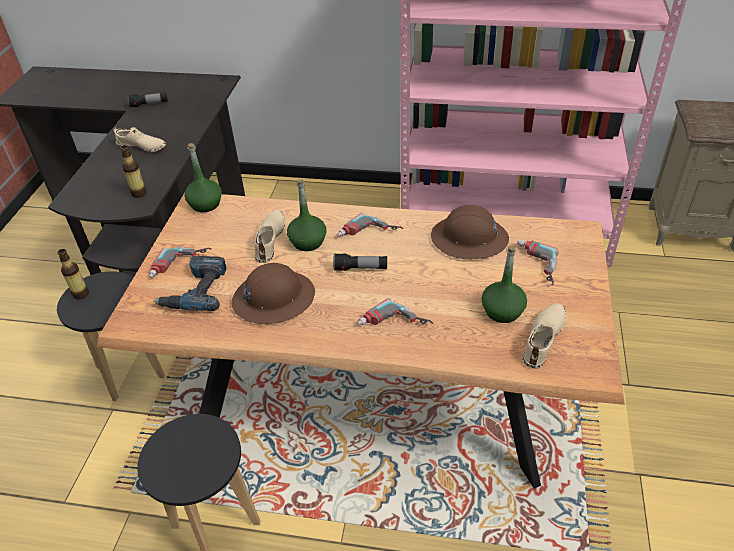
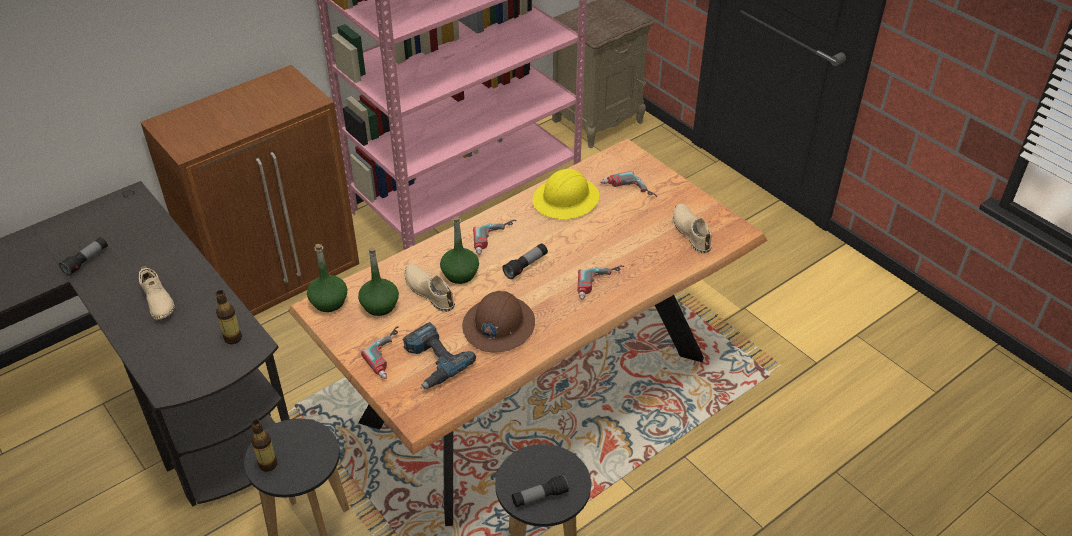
camera: 50 degrees left, 0 degrees up
(142, 147) = (157, 301): beige shoe -> beige shoe turned 90 degrees clockwise
(171, 465) = (540, 497): none -> flashlight
(321, 200) = (277, 273): none -> brown cabinet
(469, 239) = (566, 200): brown hard hat -> yellow hard hat
(502, 311) = (648, 232): green bottle -> green bottle (380, 305)

